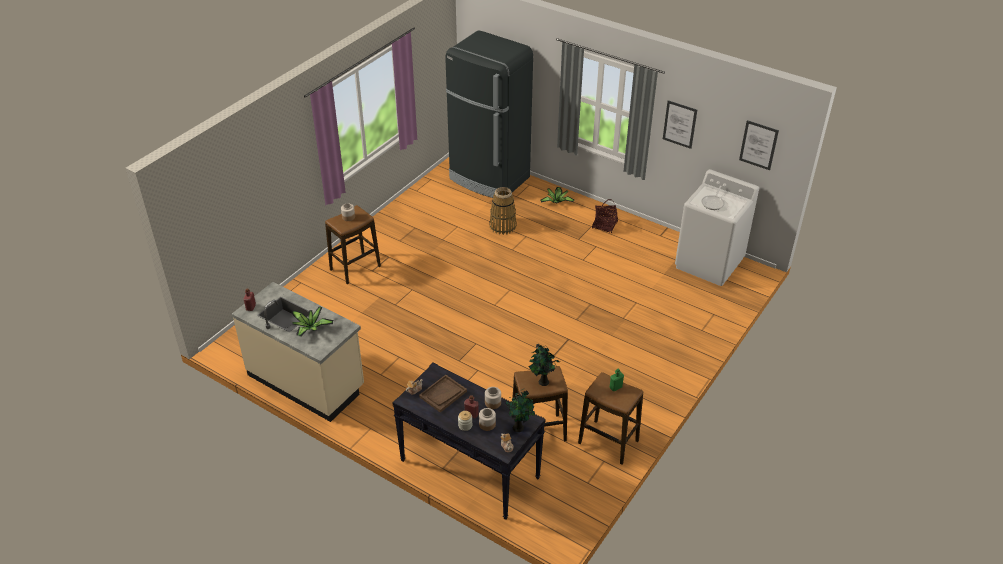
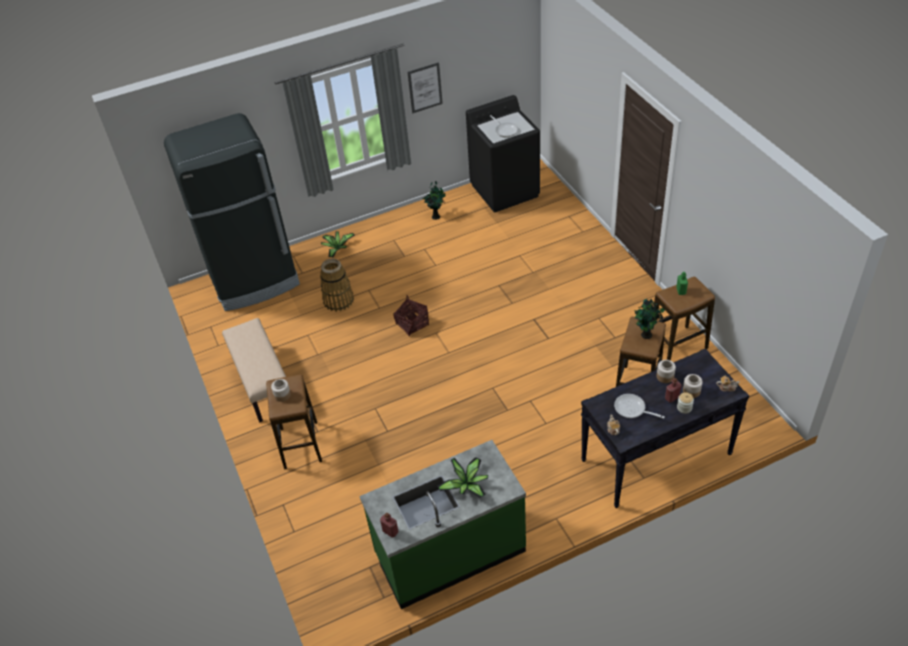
camera: 55 degrees left, 5 degrees up
(306, 381) = (450, 553): beige counter -> green counter
(397, 225) = (262, 382): none -> beige bench
(443, 394) = (632, 409): brown tray -> frying pan
(519, 427) = (707, 370): potted plant -> potted plant (436, 216)
(604, 225) = (400, 231): basket -> basket (412, 324)
(709, 263) = (505, 190): white washing machine -> black washing machine
(758, 145) = (502, 58): picture -> none

